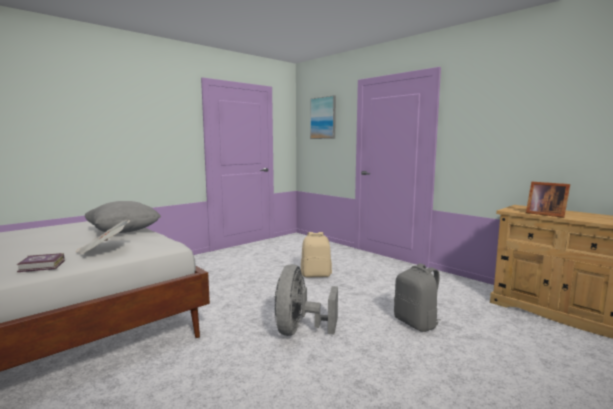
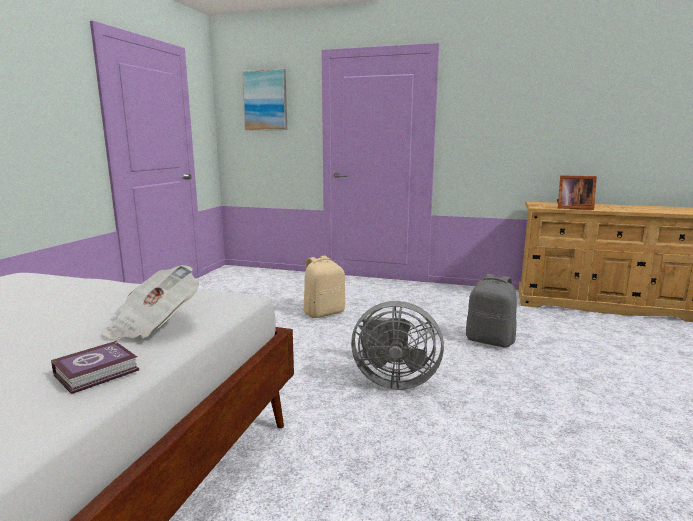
camera: 30 degrees left, 5 degrees up
(123, 232) = (103, 293): grey pillow -> none
(300, 330) = (393, 380): grey fan -> grey fan turned 60 degrees counterclockwise

